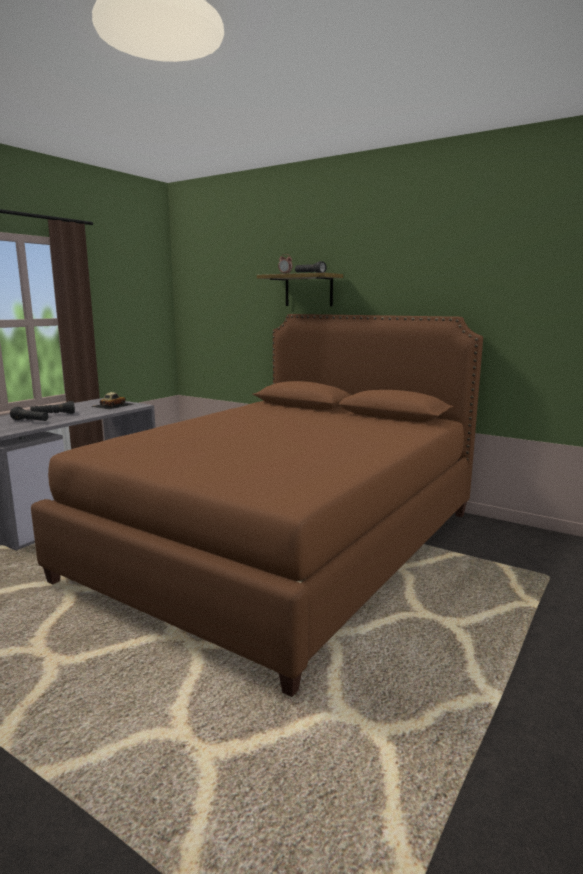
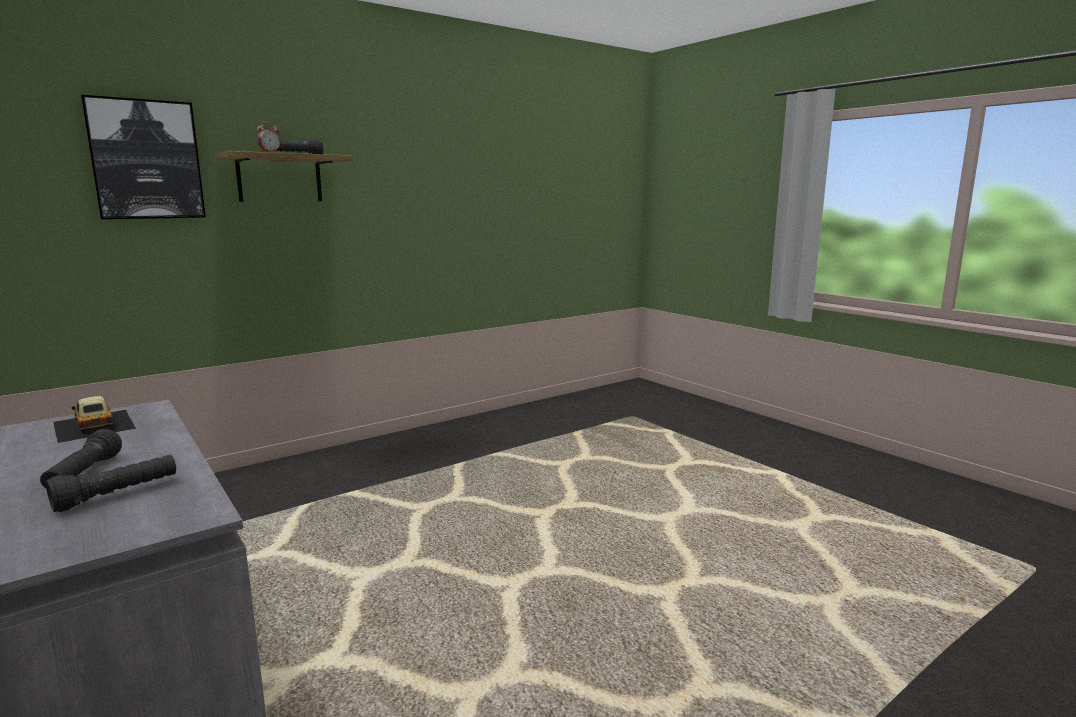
camera: 70 degrees left, 0 degrees up
(247, 281) = (146, 160): none -> picture
(284, 544) = (489, 499): brown bed -> none

